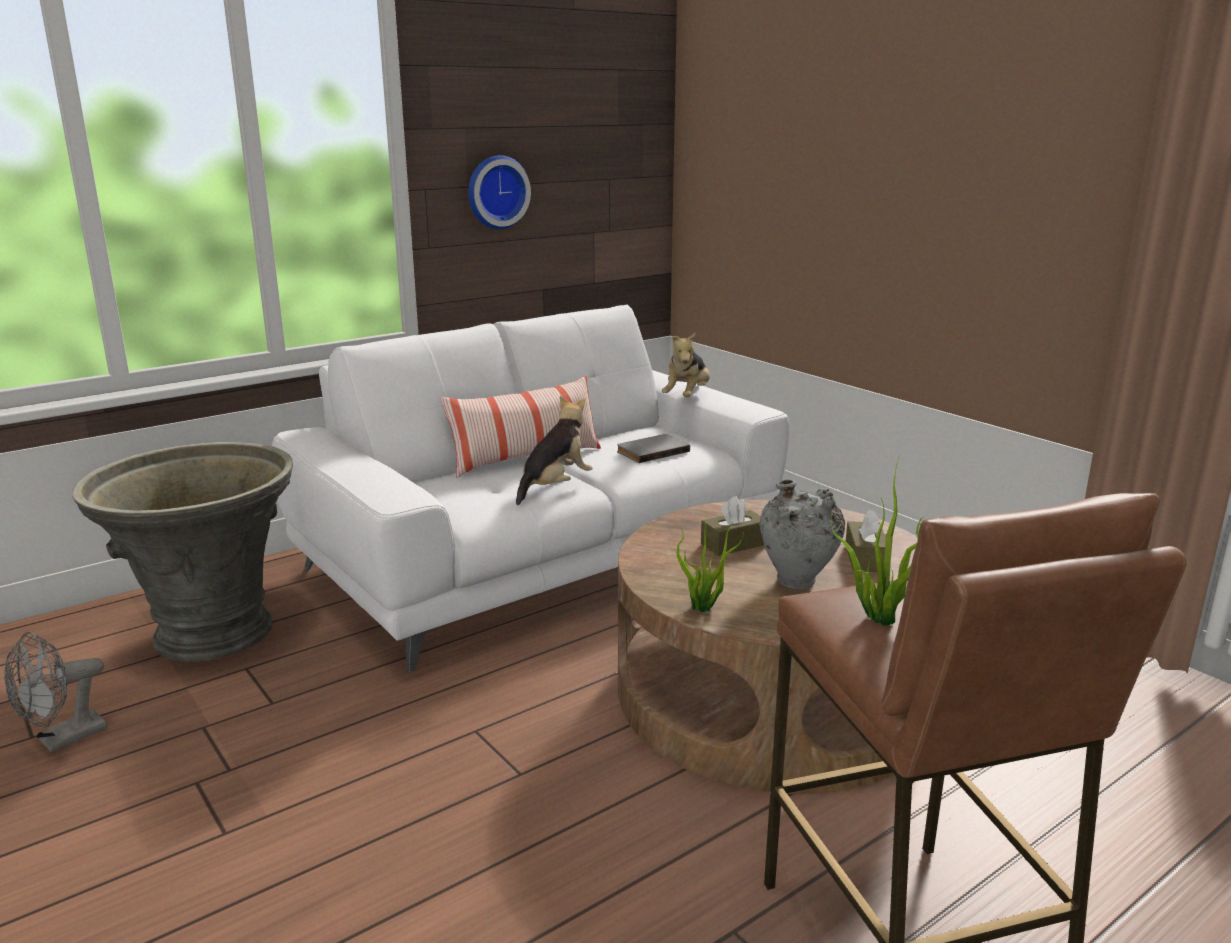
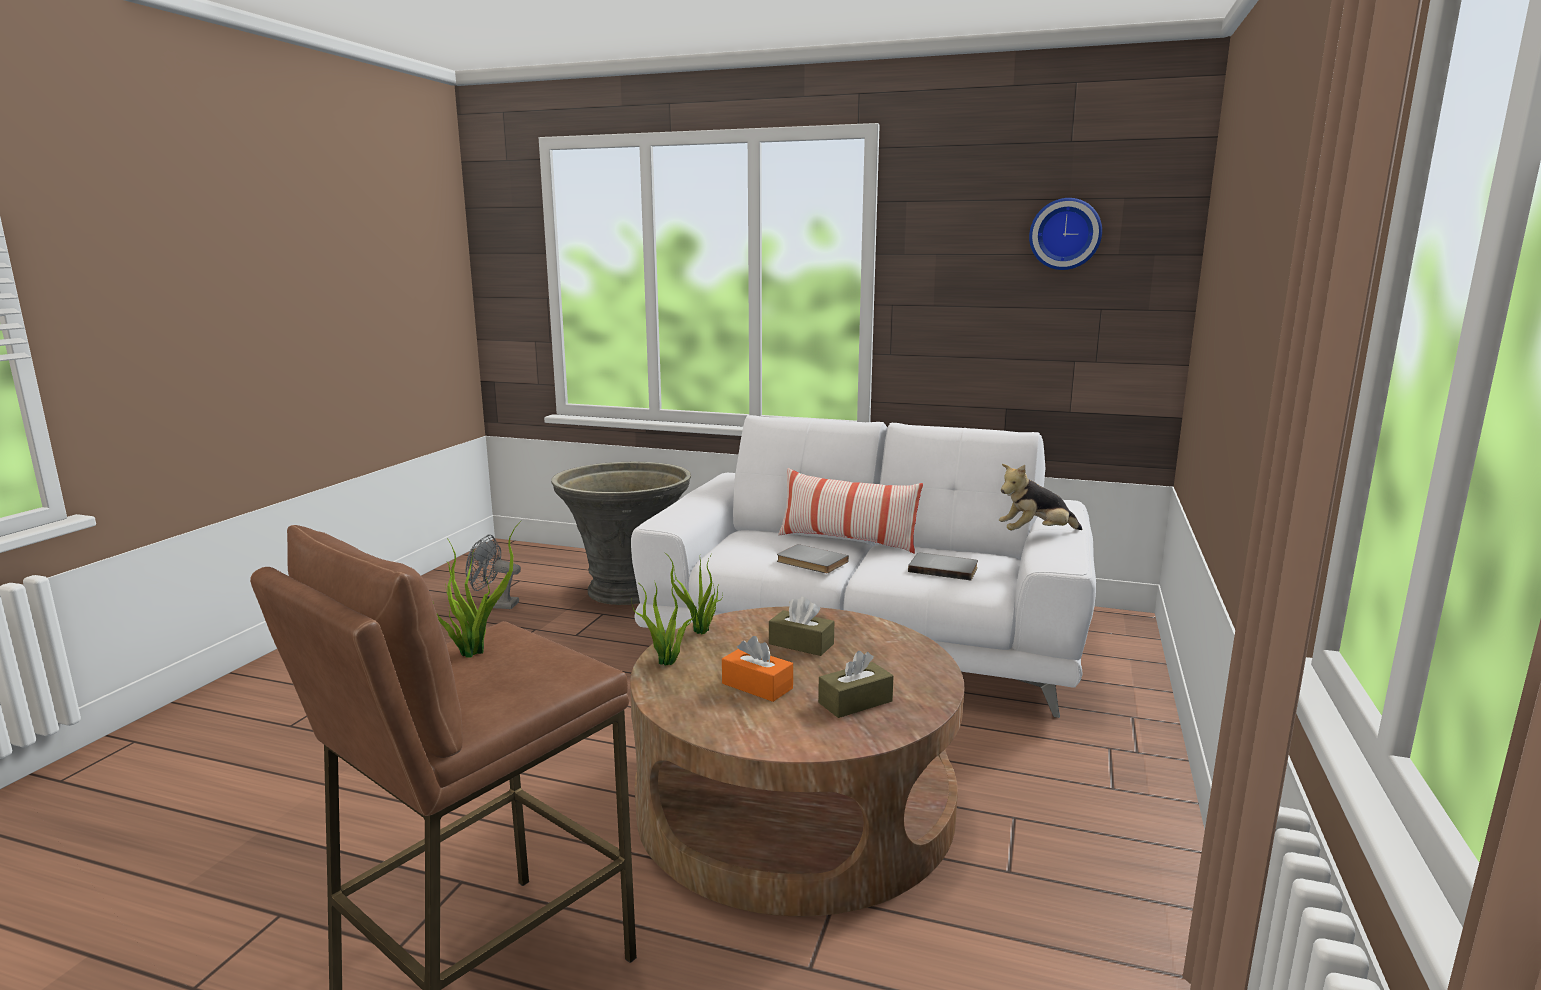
camera: 55 degrees right, 5 degrees down
(496, 192) = (960, 312): wall clock -> wall clock (1065, 234)
(555, 486) = (810, 562): plush toy -> grey book
(651, 575) = (700, 632): none -> potted plant
(797, 584) = (757, 686): grey vase -> orange tissue box

